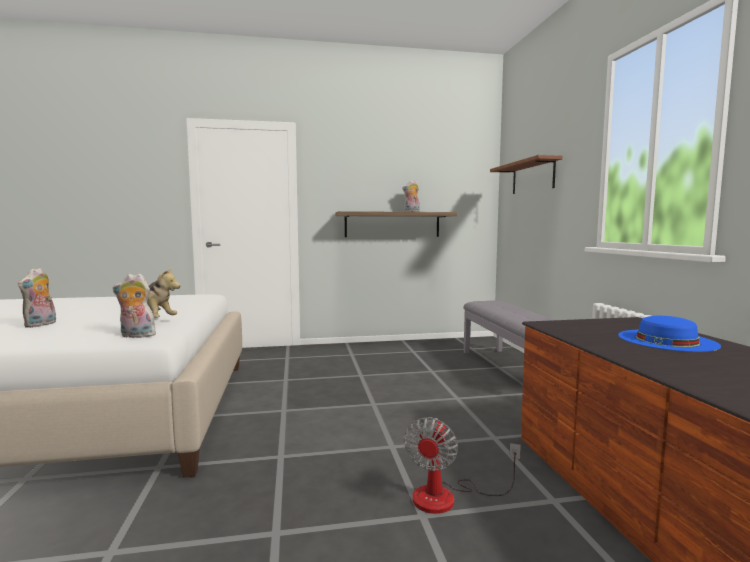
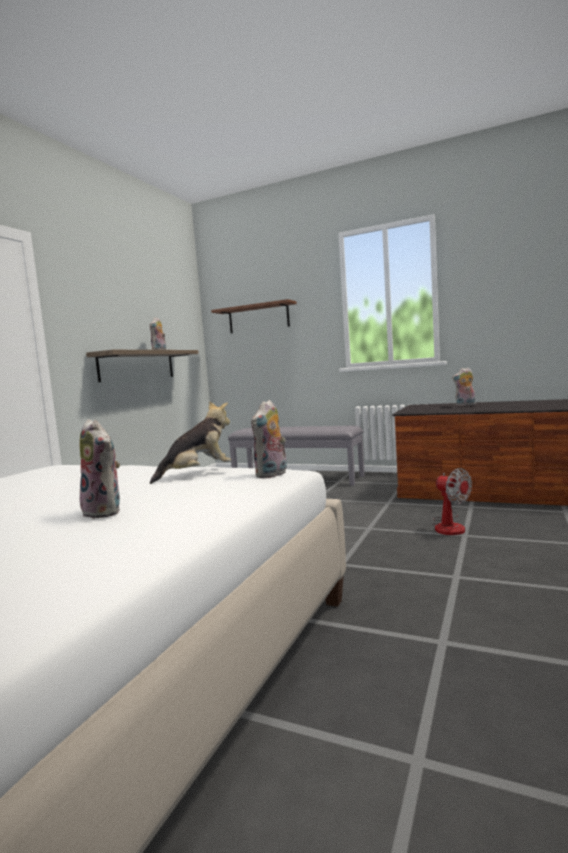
camera: 55 degrees left, 0 degrees up
(666, 340) = (465, 405): blue hat -> plush toy

